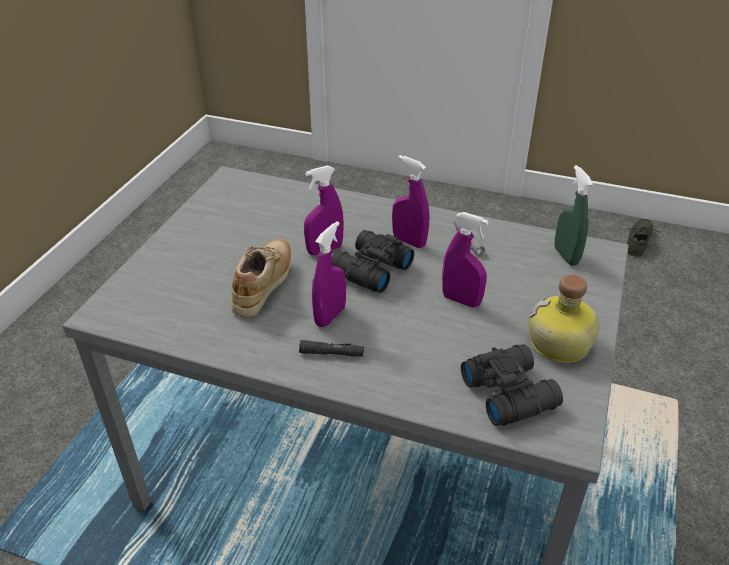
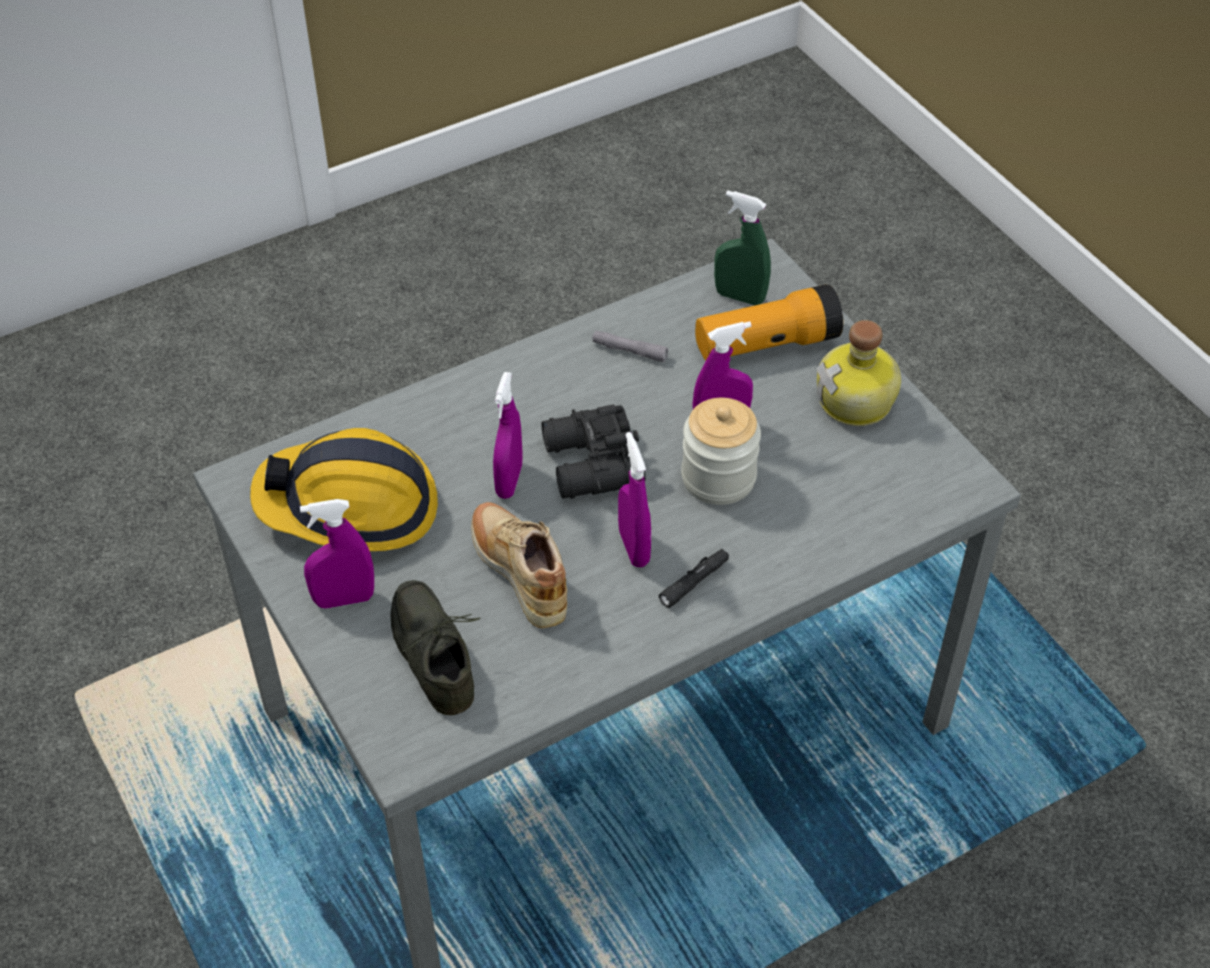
camera: 50 degrees left, 10 degrees up
(249, 213) = (350, 507): none -> hard hat
(409, 241) = (577, 399): purple spray bottle -> purple spray bottle (344, 599)
(422, 320) = (718, 478): none -> jar
(509, 391) = (879, 483): black binoculars -> none
(547, 284) = (766, 344): none -> flashlight
(640, 242) = (556, 186): grey shoe -> grey shoe (438, 653)

